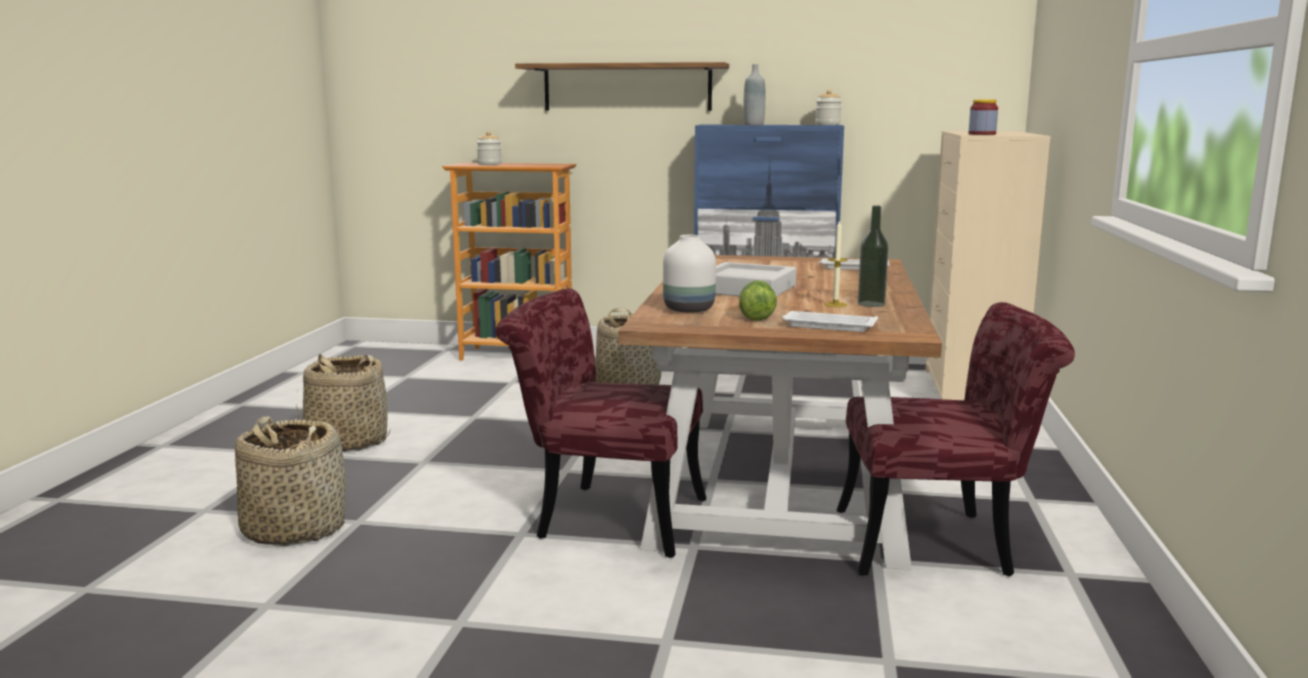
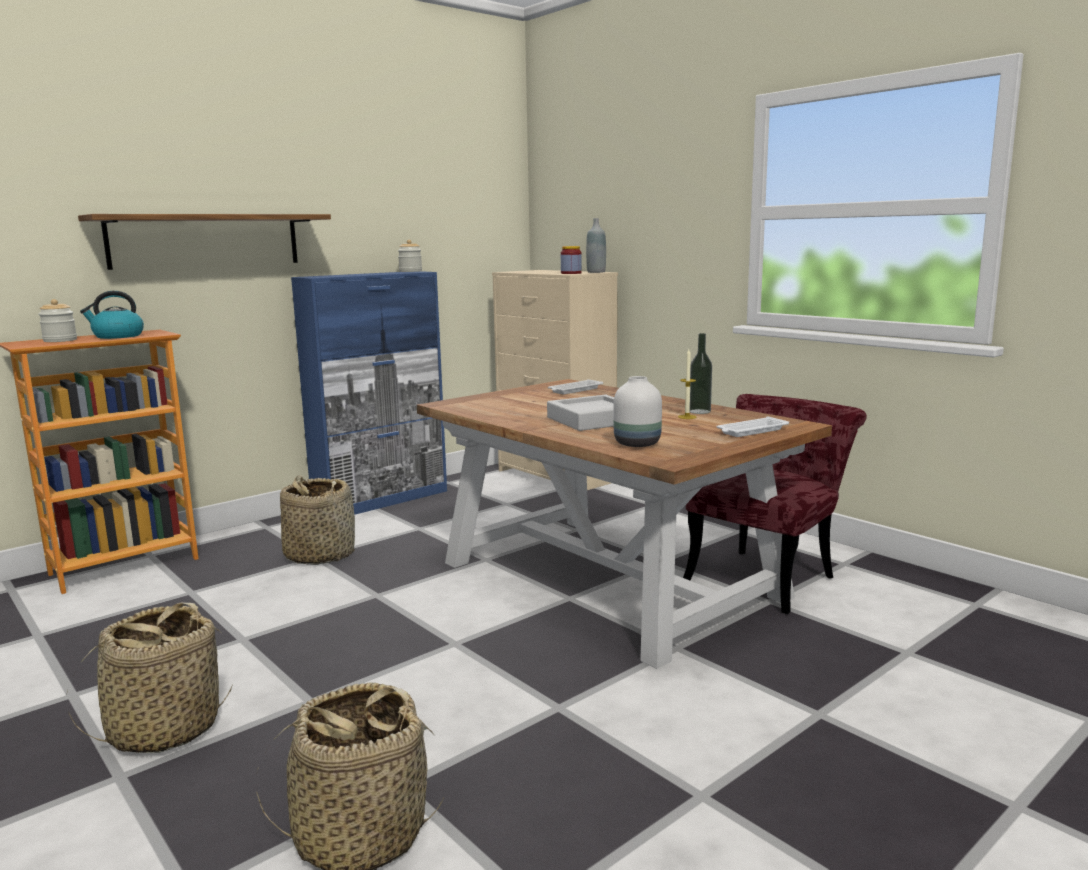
camera: 50 degrees left, 0 degrees up
(527, 165) = (117, 336): none -> kettle
(604, 517) = (577, 661): red chair -> none
(753, 124) = (356, 274): grey bottle -> grey bottle (596, 272)
(757, 315) = (688, 436): lettuce -> none

